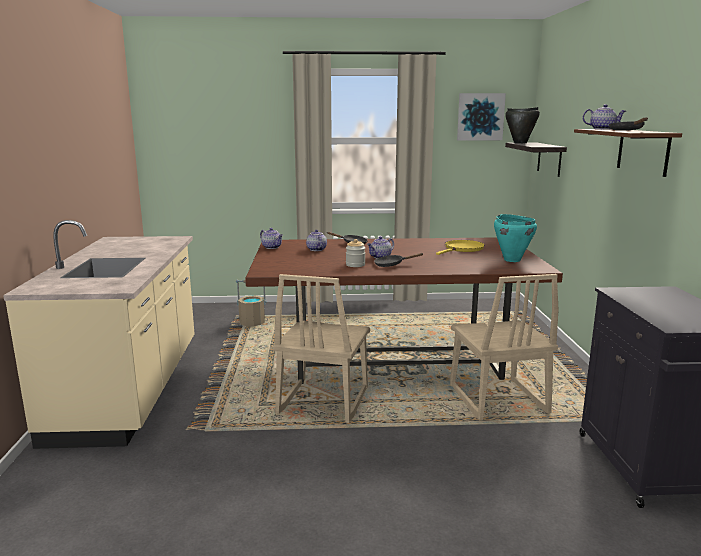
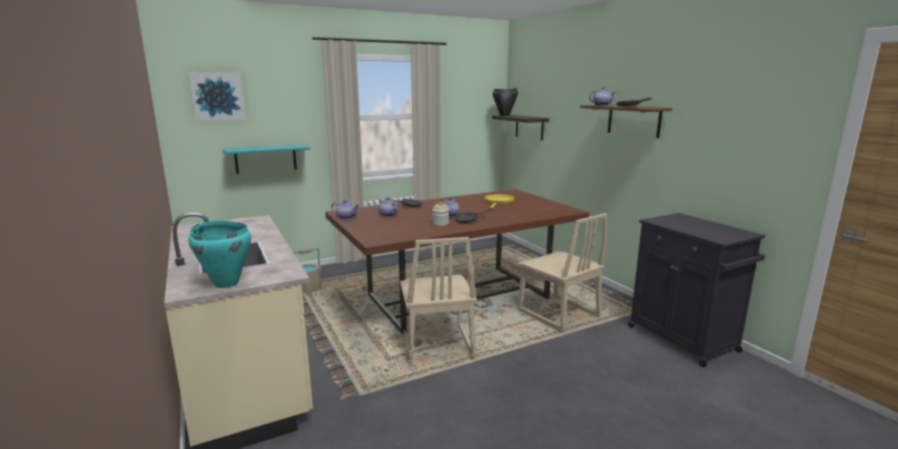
camera: 25 degrees left, 0 degrees up
(232, 181) = (266, 158): none -> turquoise shelf
(480, 117) = (470, 95): picture -> picture (217, 96)
(512, 260) = (544, 206): turquoise cooking pot -> turquoise cooking pot (226, 283)

